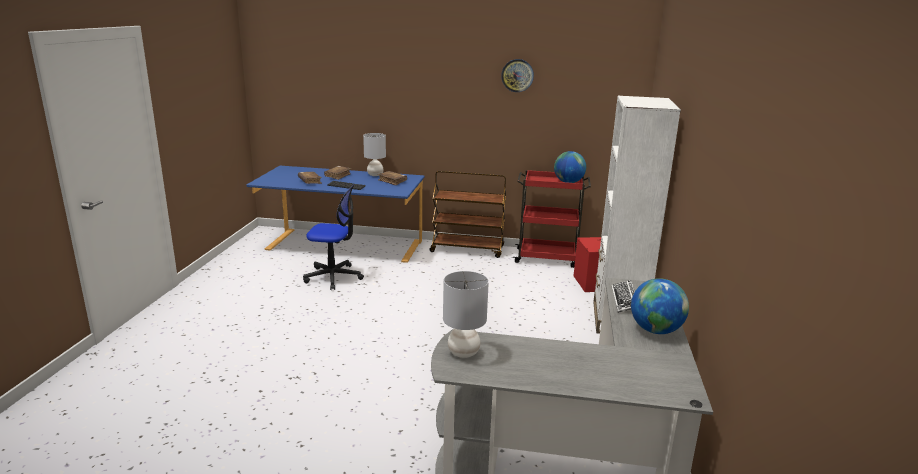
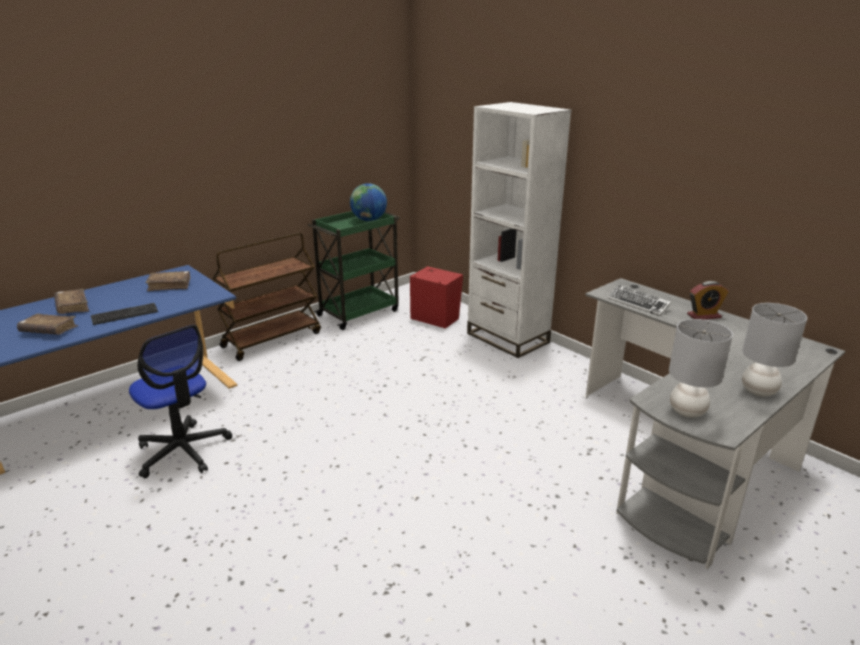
camera: 50 degrees left, 5 degrees up
(333, 277) = (183, 451): office chair -> office chair turned 90 degrees clockwise
(375, 175) = (125, 286): grey table lamp -> grey table lamp (758, 390)
(517, 75) = (282, 102): wall clock -> none
(547, 258) = (359, 312): red cart -> green cart
(655, 330) = (704, 316): globe -> alarm clock

